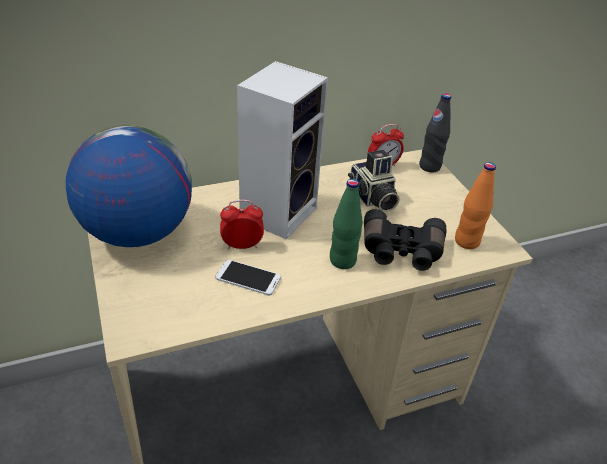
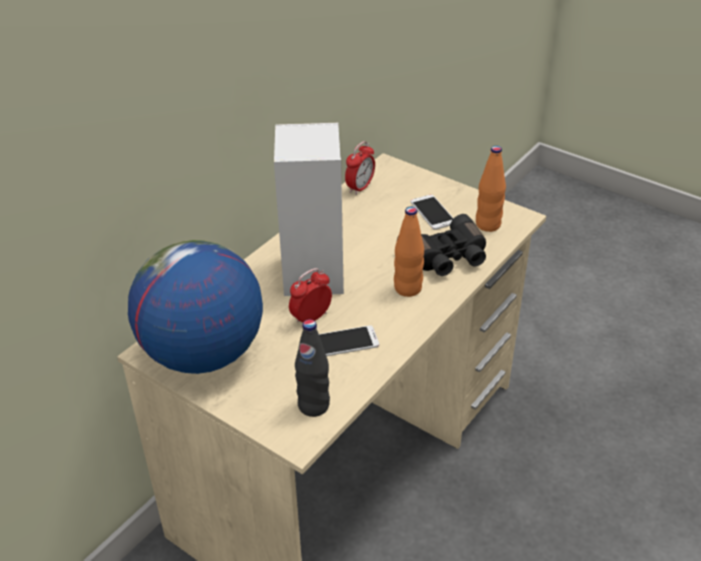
camera: 30 degrees left, 0 degrees up
(342, 260) = (407, 288): green bottle -> orange bottle
(372, 198) = (379, 222): camera -> none
(425, 210) = (432, 212): none -> phone
(429, 166) = (400, 170): black bottle -> black bottle (313, 406)

